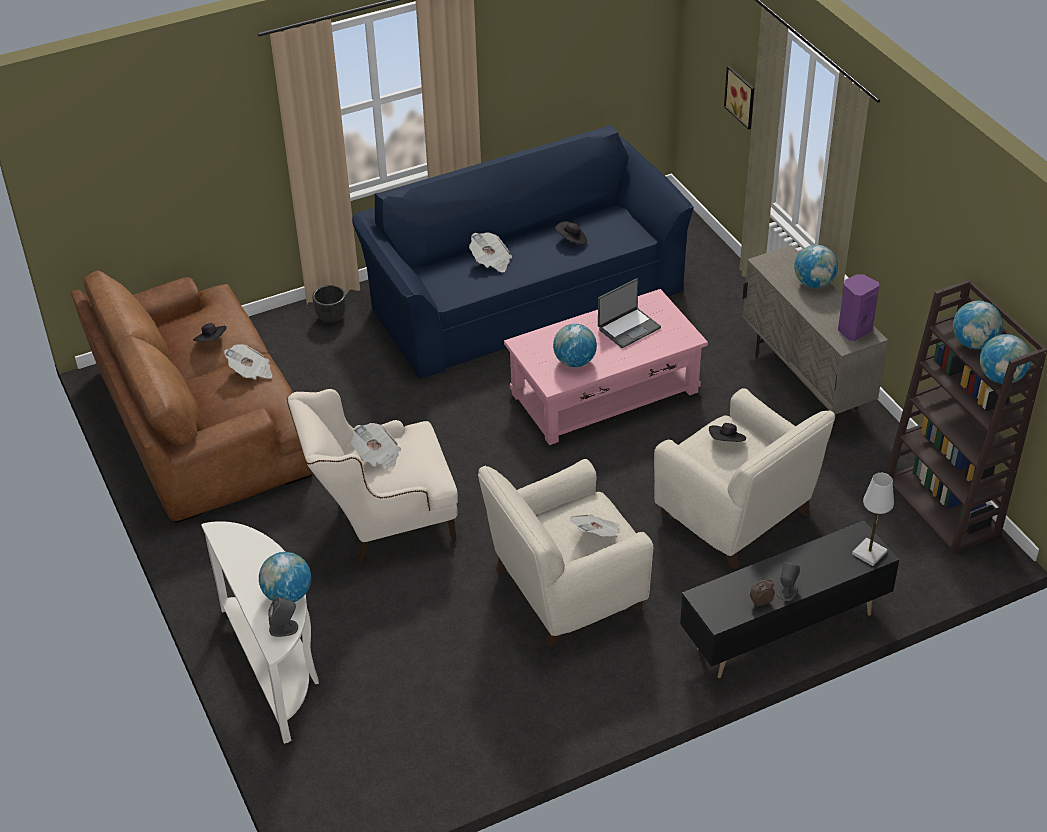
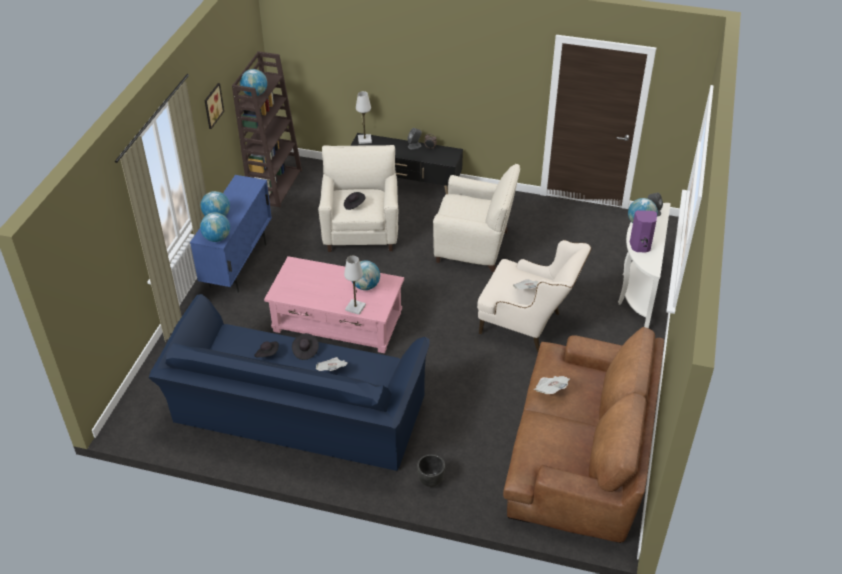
camera: 140 degrees left, 0 degrees up
(211, 341) = (557, 430): black hat -> black hat (305, 351)
(554, 334) = (355, 307): none -> white table lamp
(597, 534) = (462, 202): newspaper -> none
(628, 328) = (313, 287): laptop -> none
(741, 96) = (114, 259): picture -> picture (212, 105)
(805, 383) = (238, 265): beige cabinet -> blue cabinet
(853, 330) = (241, 186): purple speaker -> purple speaker (640, 247)
(1001, 377) = (270, 79): globe -> globe (217, 238)

